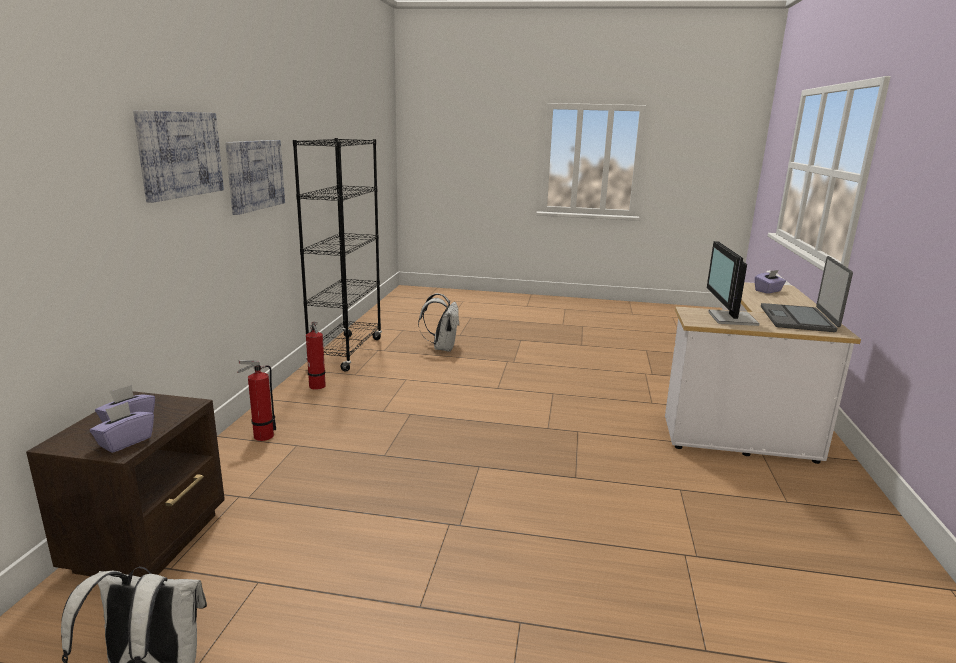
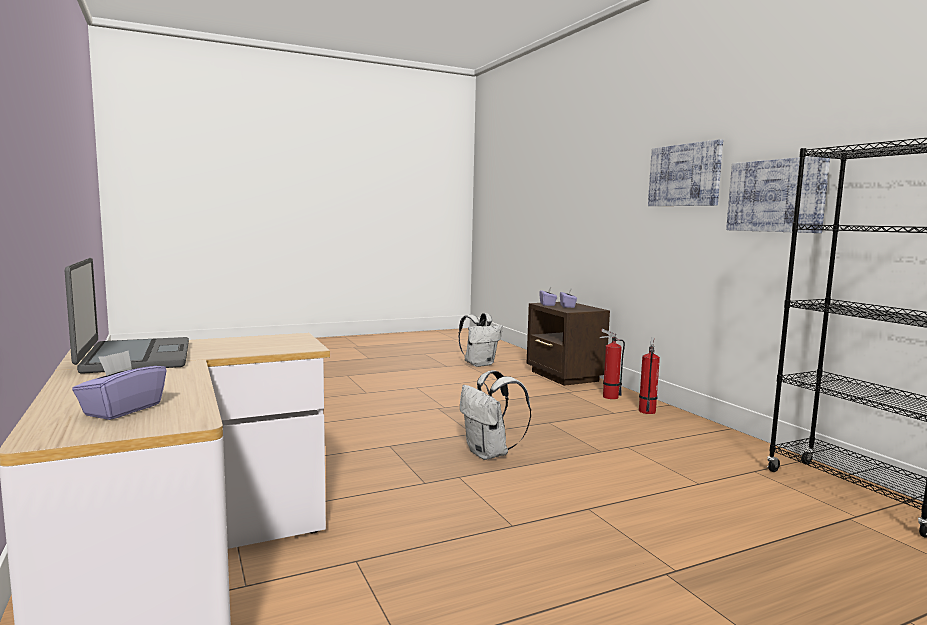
camera: 145 degrees right, 10 degrees down
(317, 387) = (734, 448): fire extinguisher -> fire extinguisher (608, 396)
(442, 348) = (818, 560): white backpack -> white backpack (490, 454)
(730, 319) = (248, 345): monitor -> none

